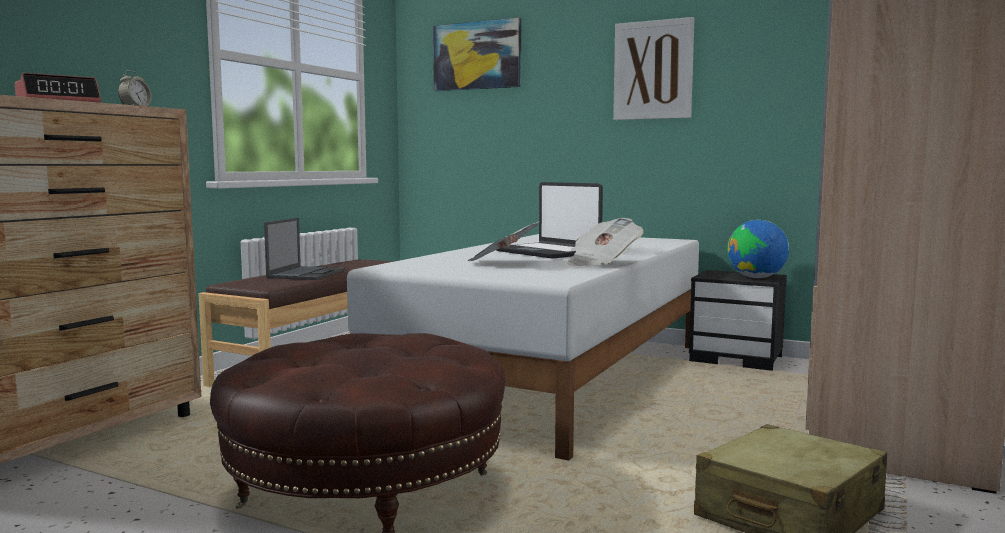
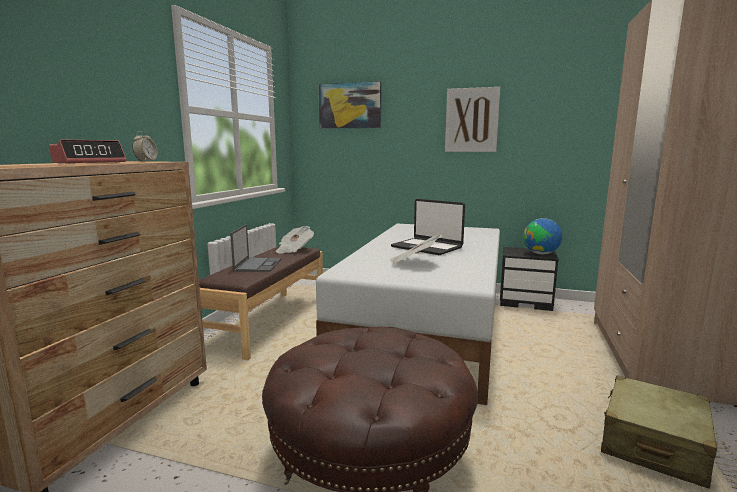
camera: 10 degrees left, 5 degrees up
(602, 263) = (477, 259): newspaper -> newspaper (294, 250)

